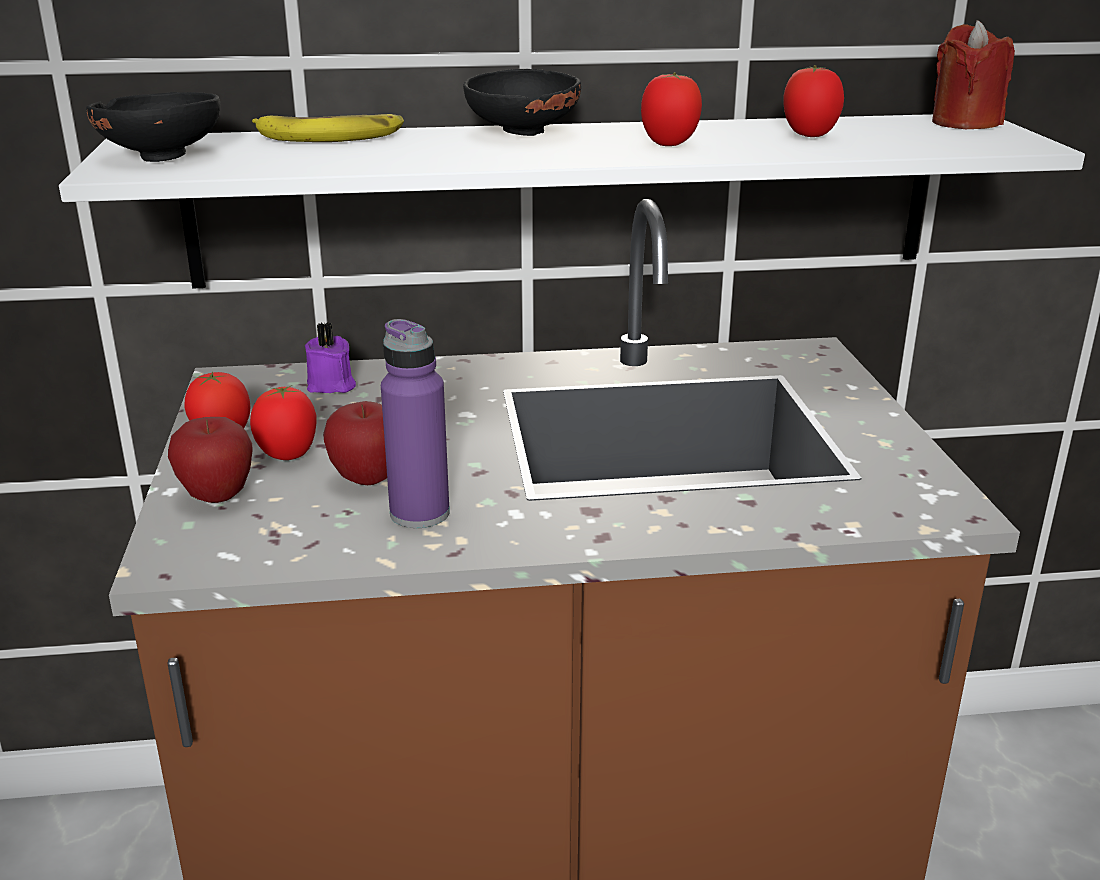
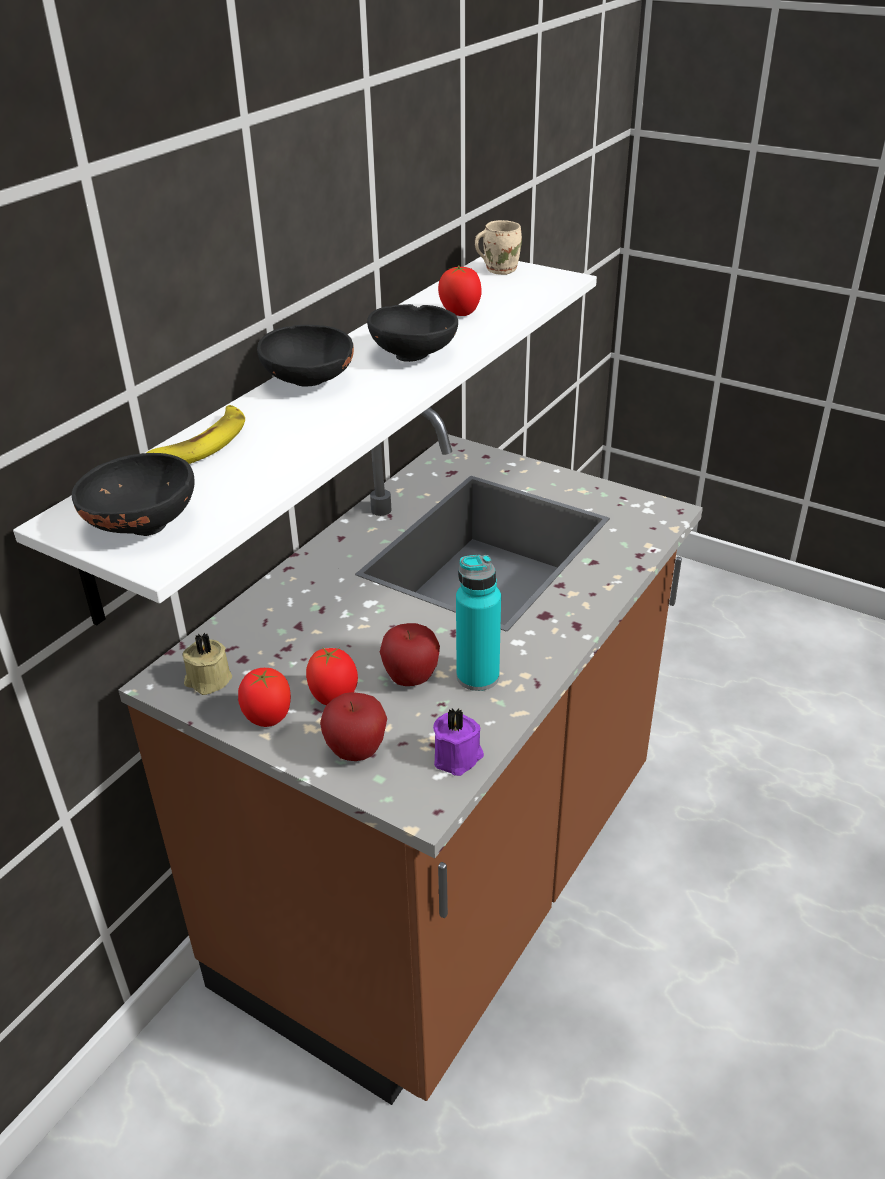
camera: 50 degrees left, 10 degrees up
(248, 393) = (207, 680): none -> beige candle
(331, 385) = (248, 638): purple candle -> purple candle (458, 758)
(419, 513) = (477, 677): purple bottle -> turquoise bottle
(669, 145) = (415, 355): tomato -> black bowl
(965, 123) = (499, 269): red candle -> beige mug

